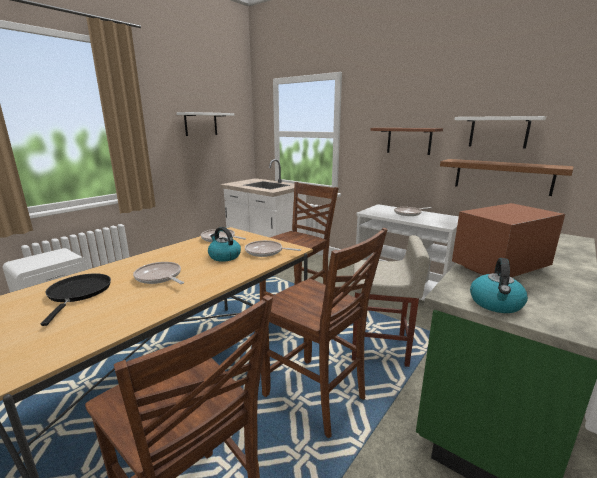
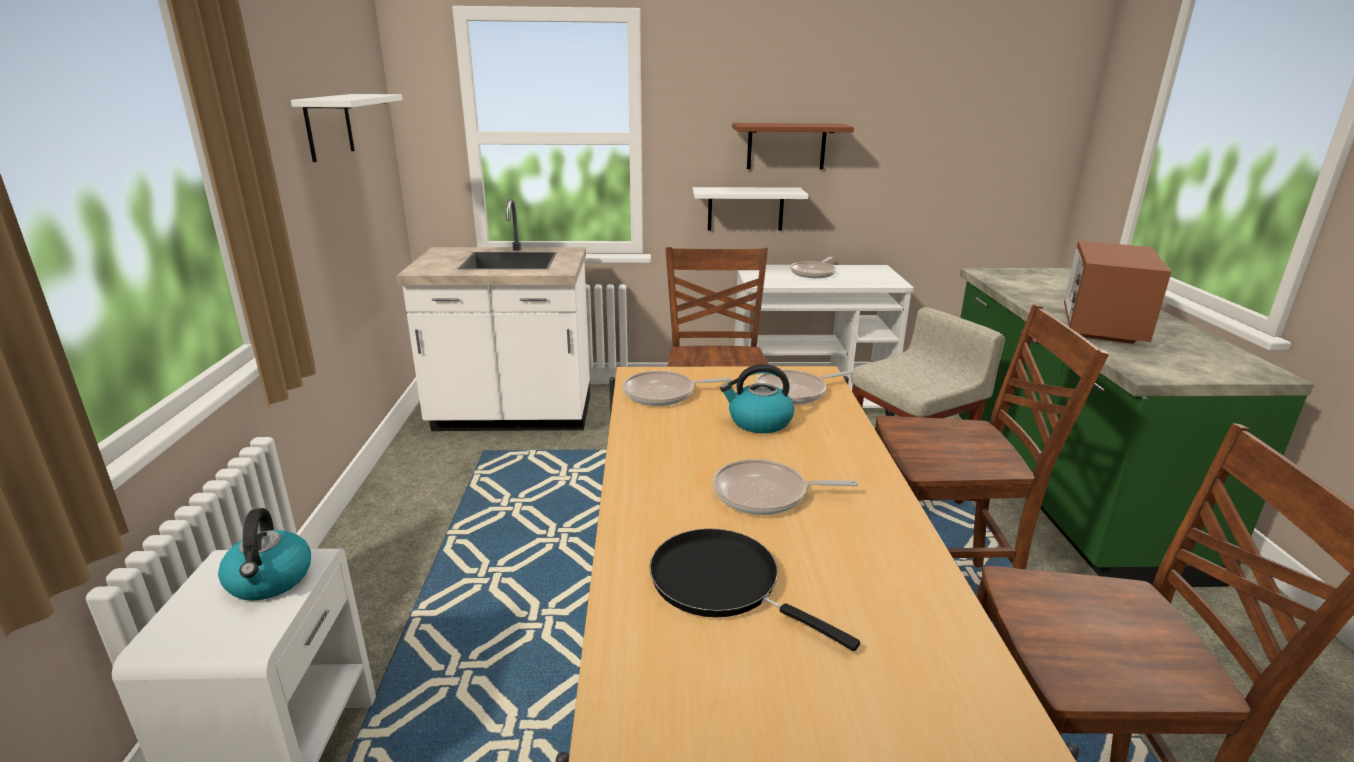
camera: 40 degrees left, 5 degrees up
(496, 304) = (1188, 369): kettle -> kettle (270, 580)
(498, 132) = (924, 129): white shelf -> white shelf (745, 208)
(502, 176) = (930, 196): brown shelf -> none

